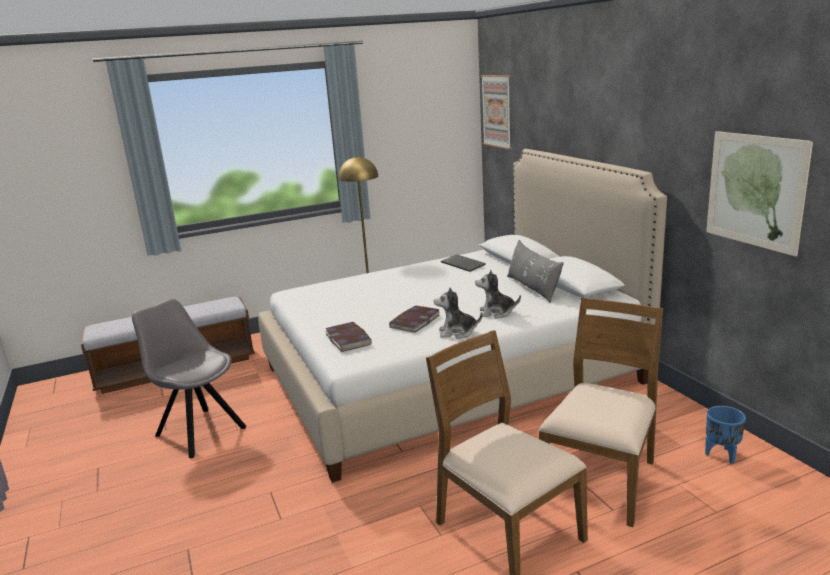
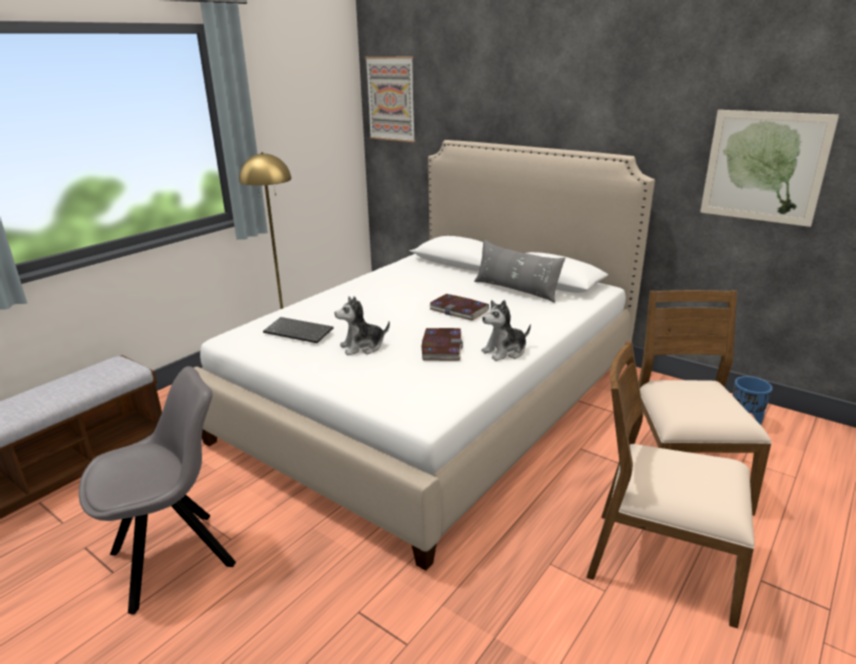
camera: 30 degrees left, 5 degrees up
(199, 432) = (174, 559): grey chair -> grey chair turned 135 degrees clockwise
(348, 339) = (391, 384): book -> book (459, 309)
(464, 264) = (410, 274): keyboard -> keyboard (300, 331)
(496, 313) = (516, 322): plush toy -> plush toy (362, 347)

